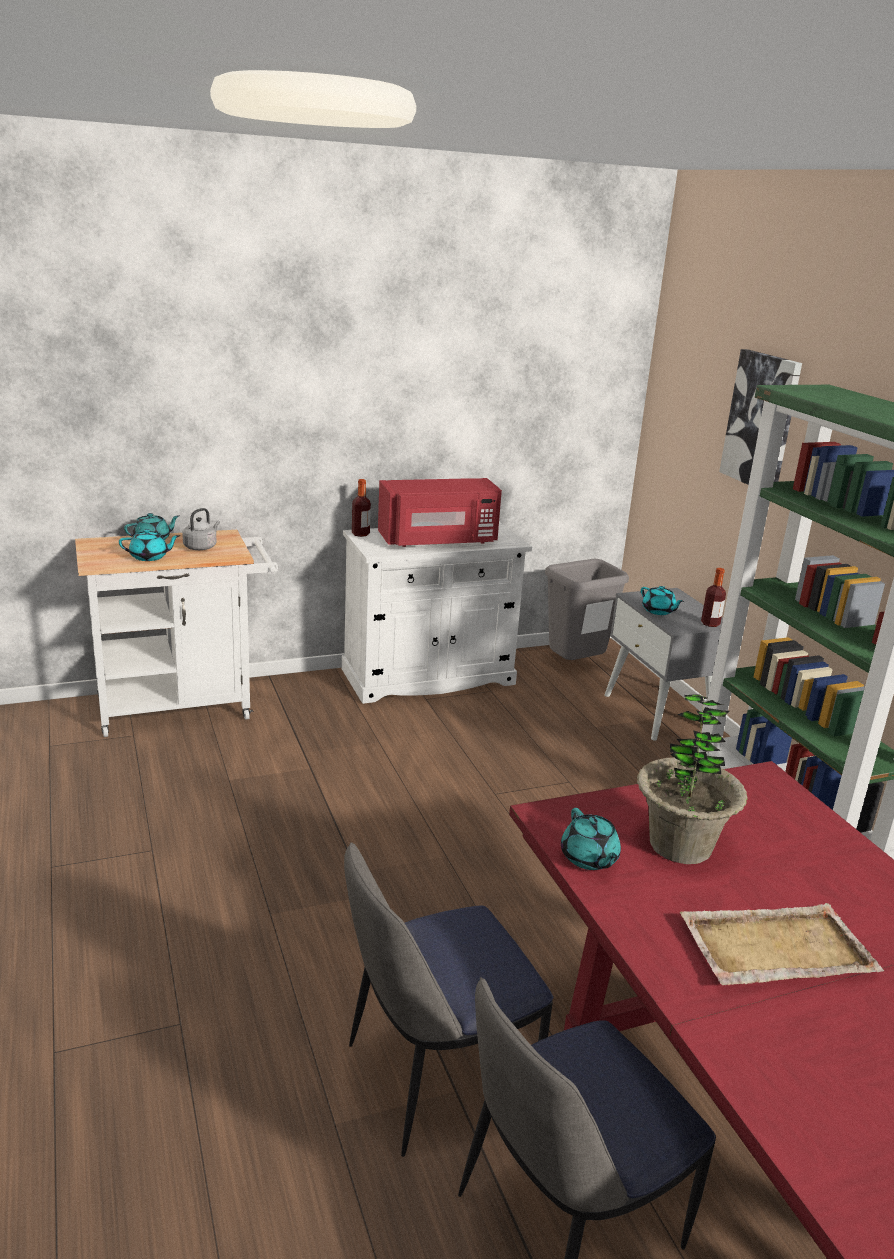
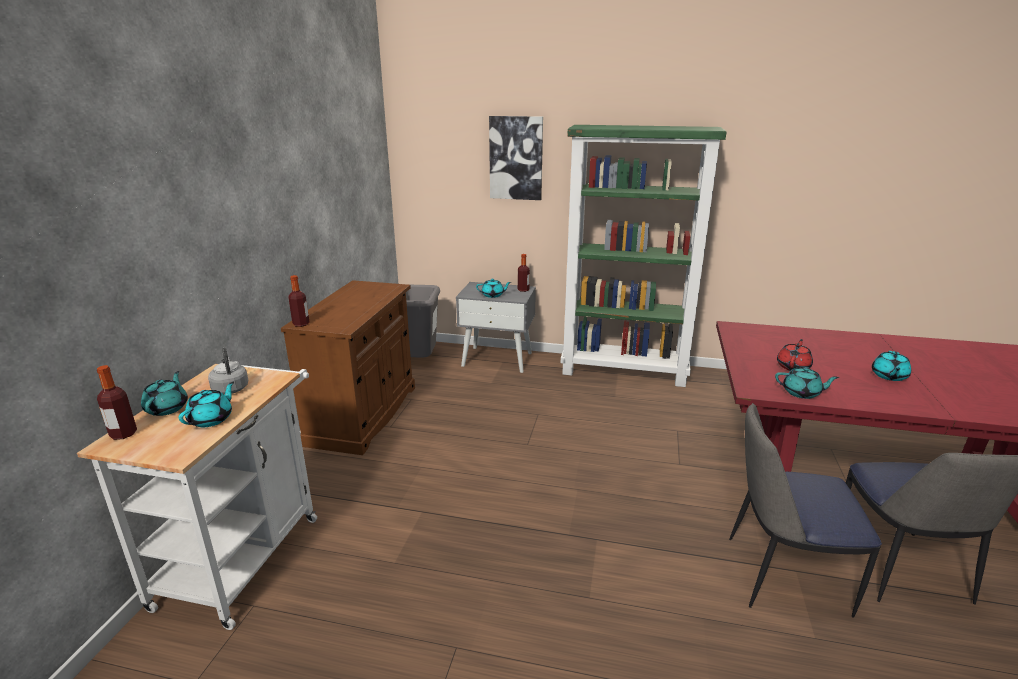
camera: 55 degrees left, 0 degrees up
(107, 541) = (123, 434): none -> bottle
(428, 677) = (363, 415): white cabinet -> brown cabinet
(434, 1076) = (782, 575): chair -> chair turned 90 degrees clockwise
(438, 541) = (358, 305): red microwave -> none
(680, 845) = (793, 366): potted plant -> red teapot
(774, 948) = (889, 376): beige tray -> turquoise teapot

